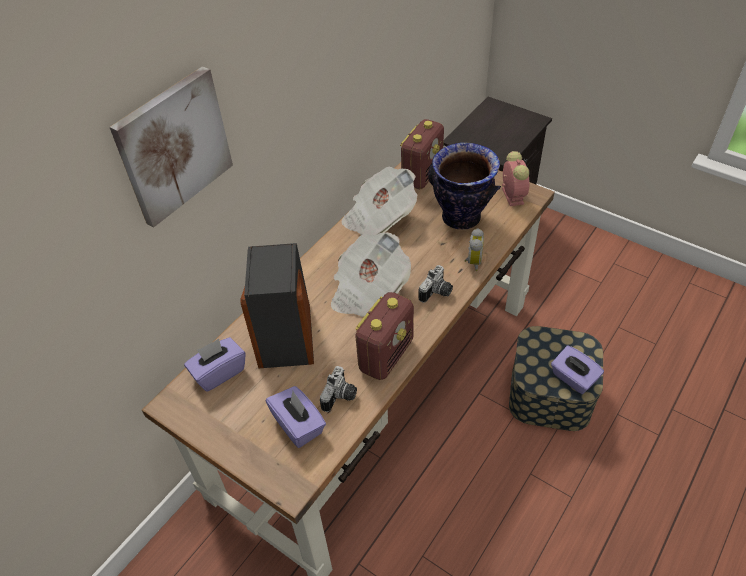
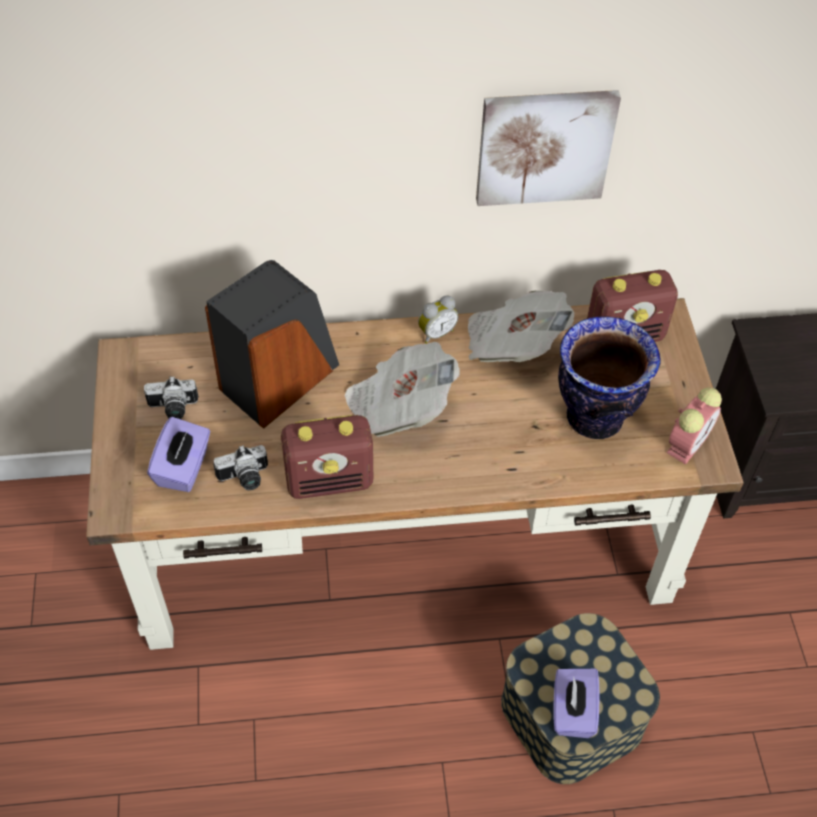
camera: 45 degrees right, 5 degrees up
(173, 146) = (224, 109): picture -> picture (544, 146)
(219, 372) = (186, 363): purple tissue box -> none
(437, 293) = (457, 469): camera -> camera (173, 409)
(472, 262) = (536, 472): alarm clock -> alarm clock (436, 333)

